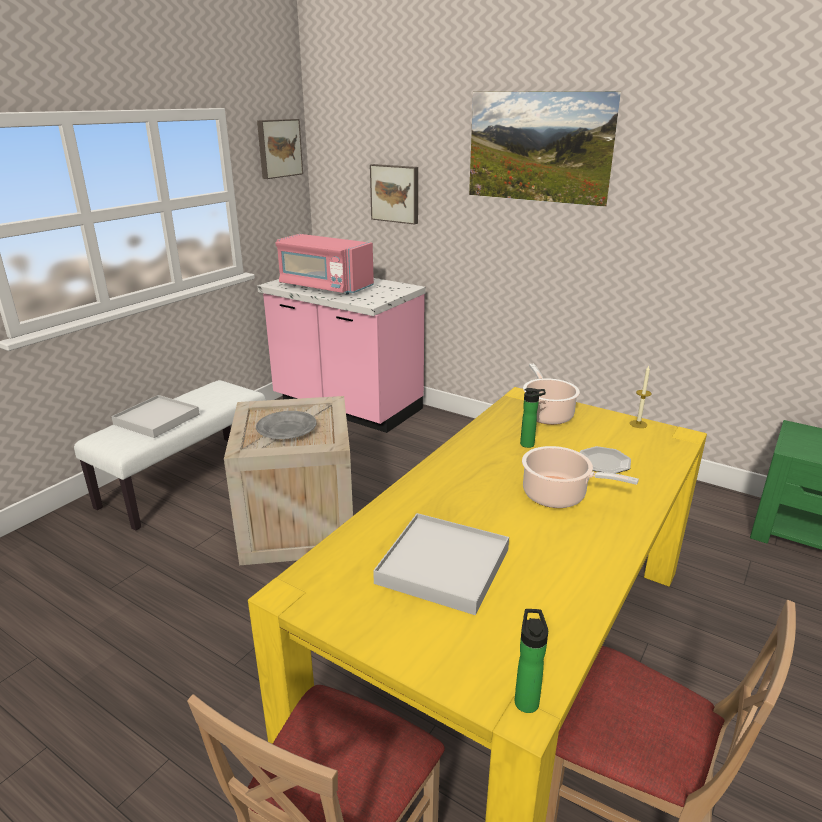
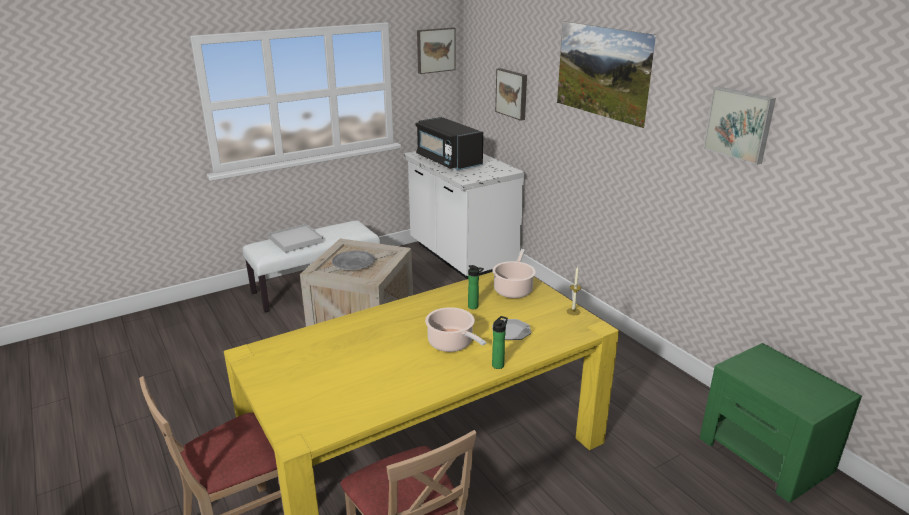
camera: 25 degrees right, 0 degrees up
(324, 287) = (448, 161): pink microwave -> black microwave
(347, 407) = (461, 258): pink counter -> white counter
(443, 566) = (336, 363): white tray -> none
(526, 699) = (304, 437): bottle -> bottle (498, 364)
(746, 181) = (740, 124): none -> picture

